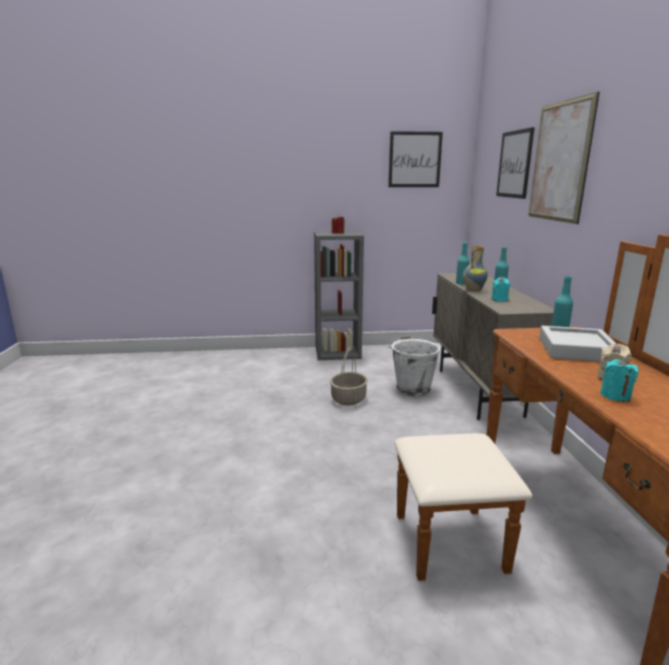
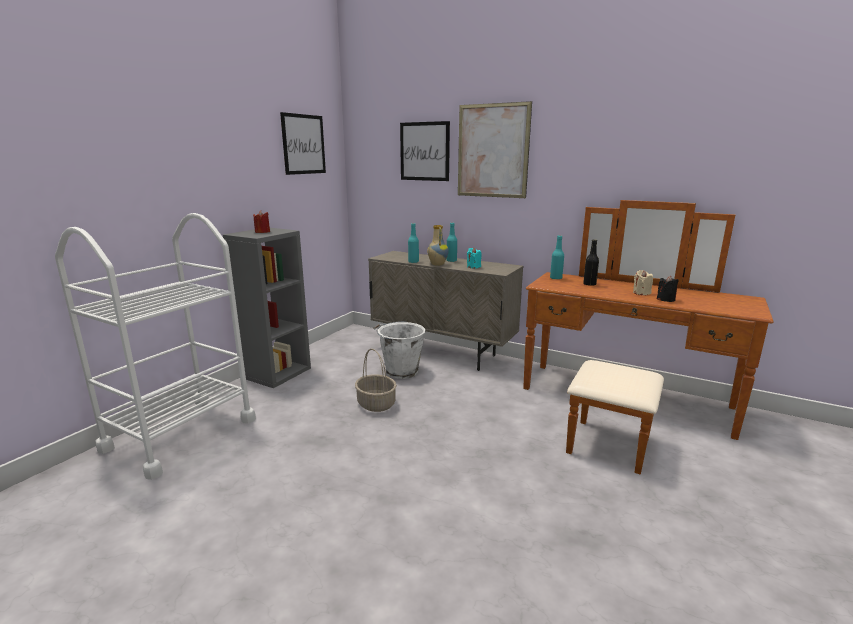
camera: 55 degrees left, 0 degrees up
(237, 361) = (180, 434): none -> white cart
(576, 350) = (589, 284): grey tray -> black bottle
(615, 396) = (666, 299): turquoise candle -> black candle

